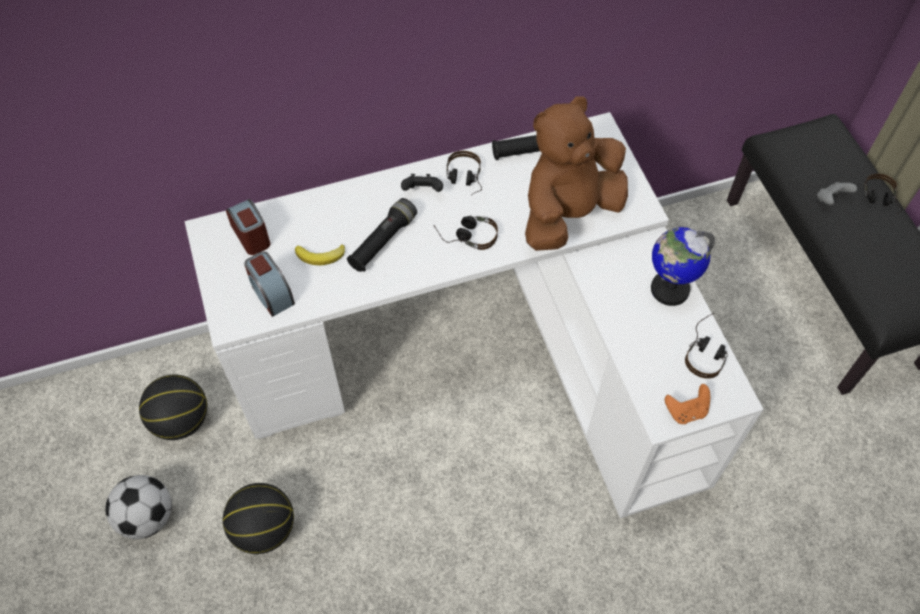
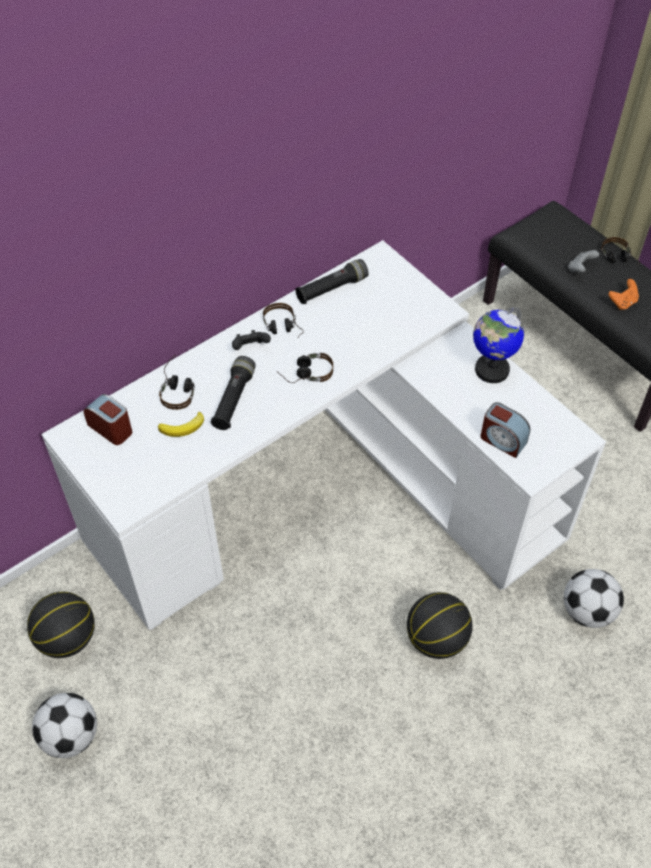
camera: 20 degrees left, 5 degrees down
(264, 528) = (188, 708): basketball -> basketball (436, 639)
(271, 294) = (152, 472): alarm clock -> alarm clock (502, 440)
(568, 213) = (384, 331): brown plush toy -> none
(686, 411) = (546, 462): orange game controller -> orange game controller (622, 302)
(702, 571) = (587, 611): none -> football
(706, 351) = (542, 410): headphones -> headphones (178, 388)

